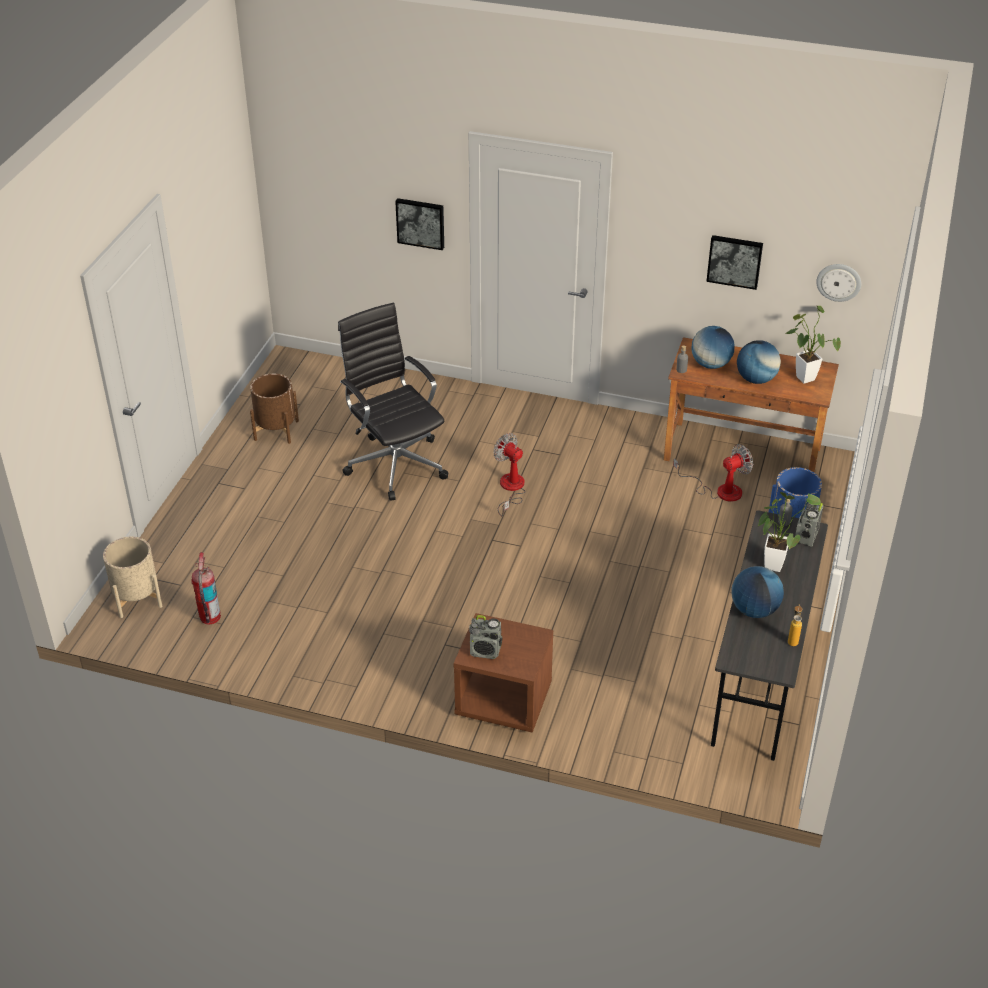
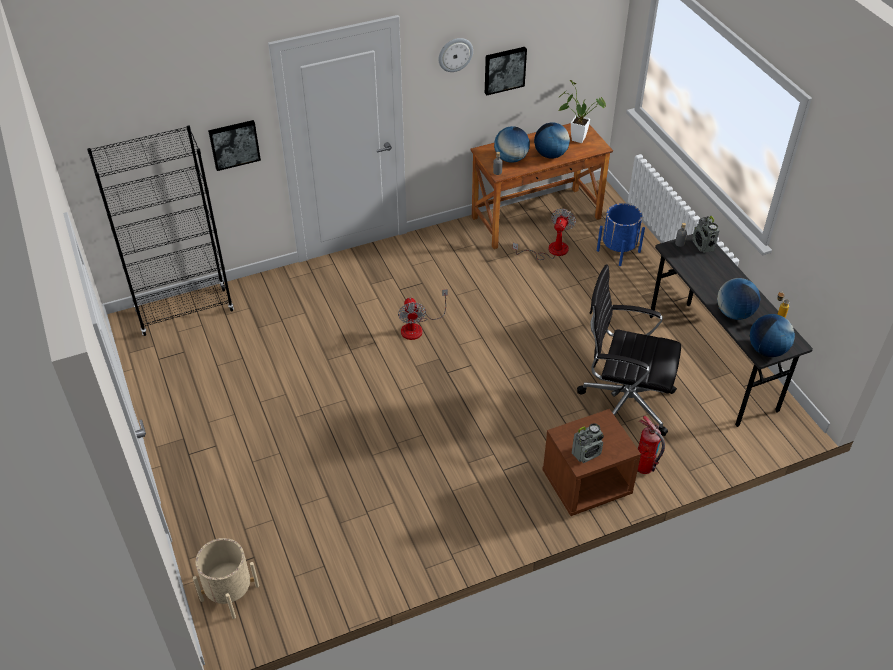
camera: 40 degrees left, 5 degrees up
(209, 617) = (308, 567): fire extinguisher -> fire extinguisher (644, 467)
(276, 430) = (188, 383): brown planter -> none
(335, 373) = (185, 311): none -> black bookcase
(395, 463) = (313, 356): black office chair -> black office chair (623, 402)
(510, 489) = (417, 327): fan -> fan turned 105 degrees counterclockwise
(743, 658) = (767, 350): none -> globe
(774, 562) = (707, 274): potted plant -> none
(839, 282) = (581, 55): wall clock -> wall clock (455, 54)

